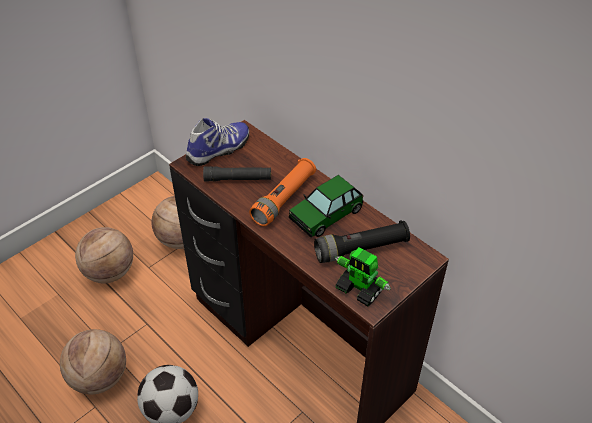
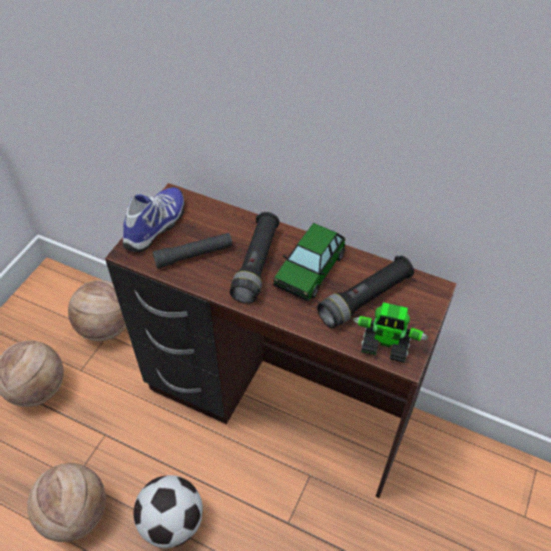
camera: 20 degrees left, 5 degrees up
(284, 199) = (256, 264): orange flashlight -> black flashlight

